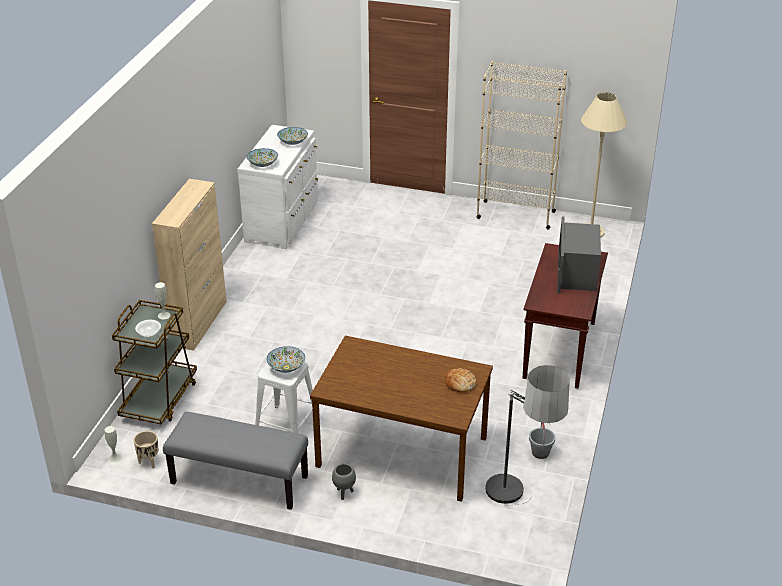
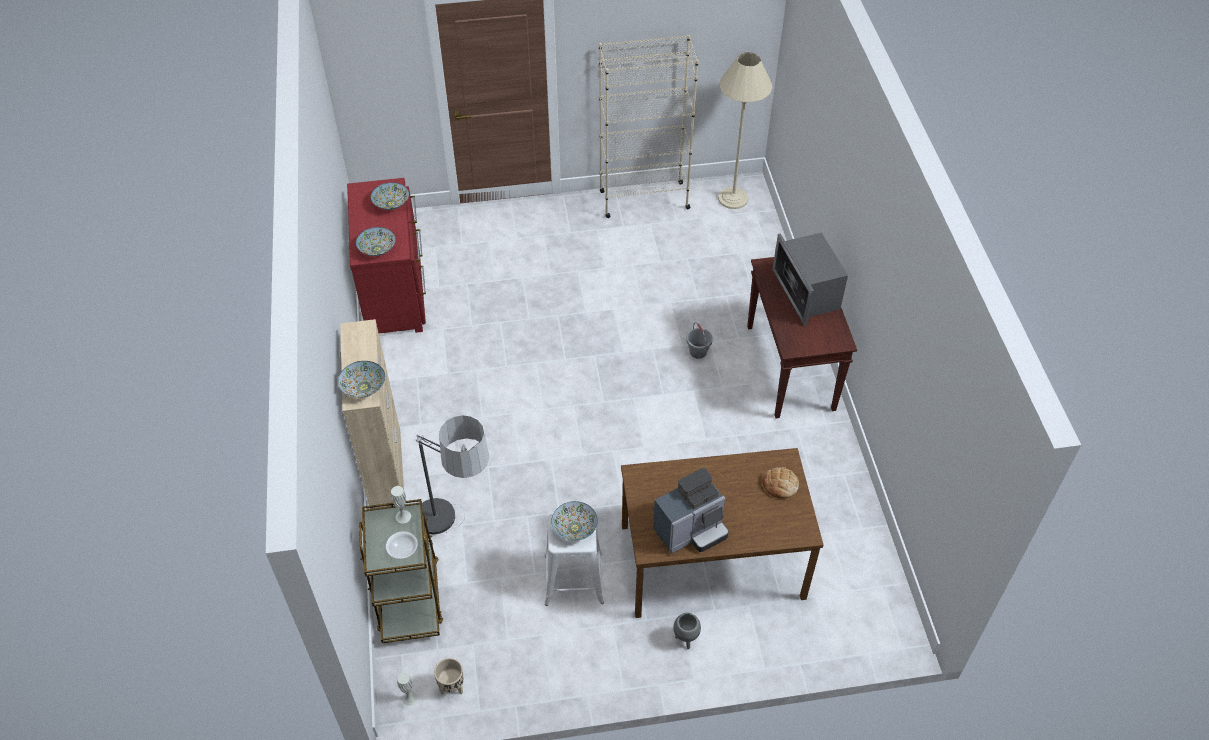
camera: 25 degrees left, 15 degrees up
(176, 215) = (363, 387): none -> bowl
(238, 480) = (566, 670): grey bench -> none
(284, 222) = (396, 292): white dresser -> red dresser
(367, 389) = (691, 531): none -> coffee machine
(519, 512) = (867, 589): floor lamp -> floor lamp (458, 536)
(540, 452) = (845, 506): grey bucket -> grey bucket (698, 352)

